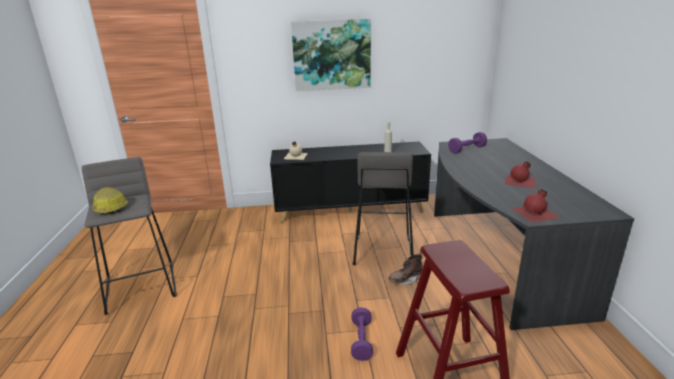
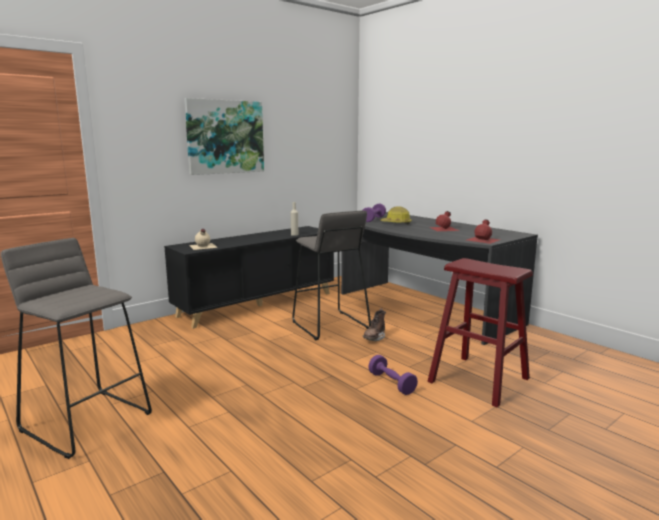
camera: 35 degrees left, 10 degrees down
(110, 208) = (68, 299): hard hat -> hard hat (396, 223)

